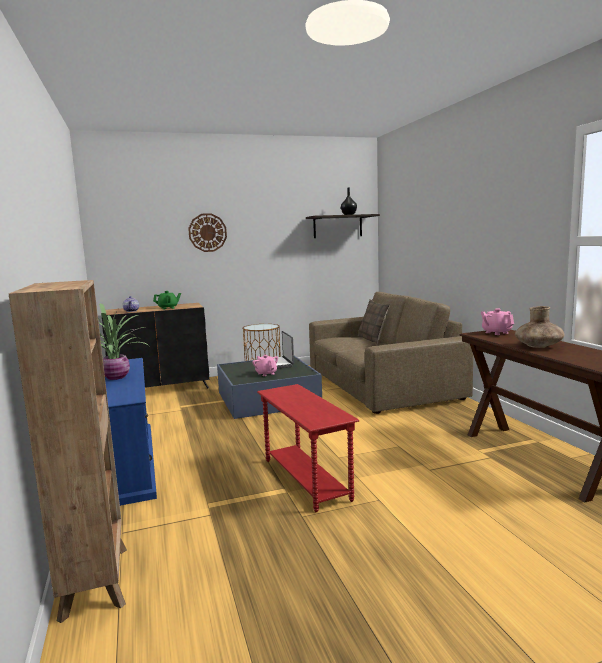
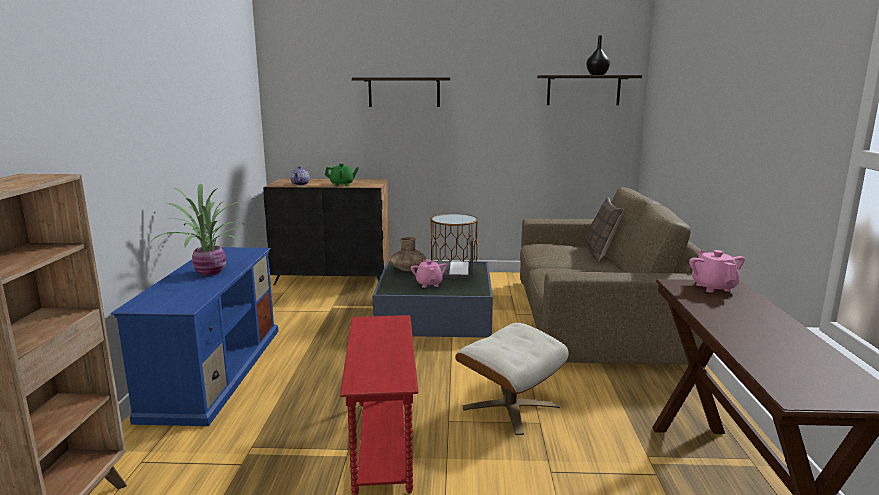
camera: 20 degrees right, 5 degrees up
(207, 232) = (404, 92): wall clock -> shelf
(372, 441) = (510, 407): none -> beige ottoman
(538, 346) = (743, 328): brown vase -> brown vase (408, 269)

